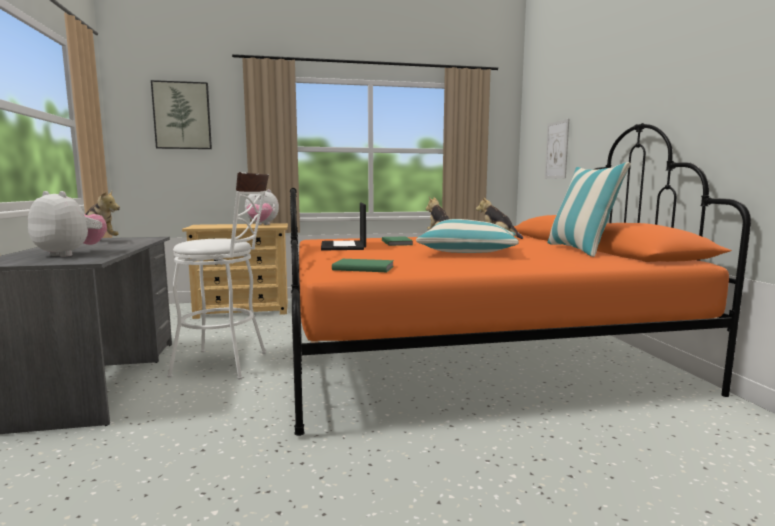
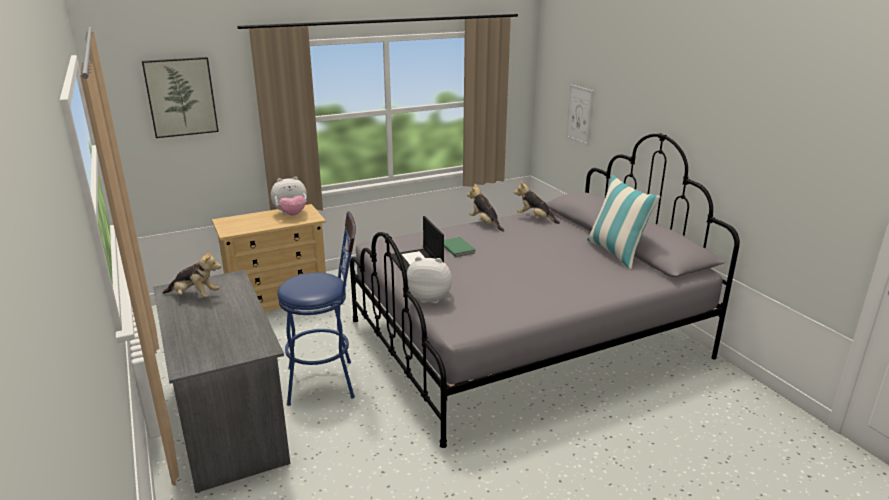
camera: 15 degrees left, 15 degrees up
(70, 254) = (224, 335): plush toy -> plush toy (430, 298)
(228, 364) = (328, 381): white stool -> blue stool
(363, 268) = (474, 316): green book -> none
(468, 252) = (532, 267): pillow -> none
(471, 355) = (526, 340): orange bed -> grey bed

